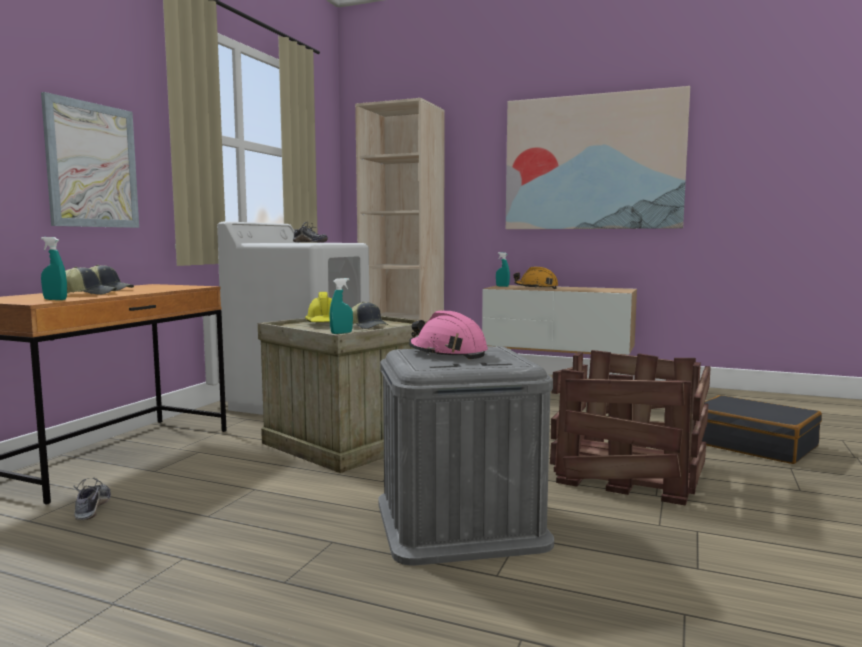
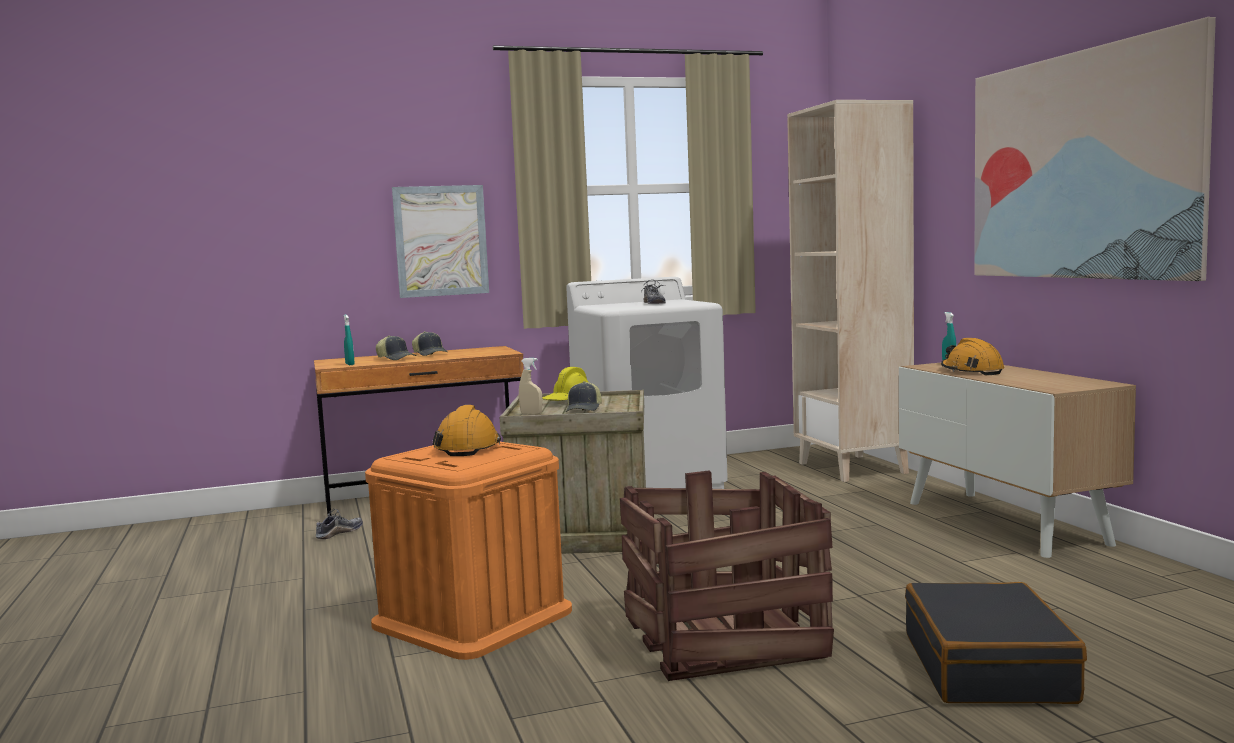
camera: 50 degrees right, 0 degrees up
(341, 333) = (531, 414): turquoise spray bottle -> beige spray bottle
(447, 353) = (467, 447): pink hard hat -> orange hard hat
(459, 522) = (473, 617): grey storage box -> orange storage box

